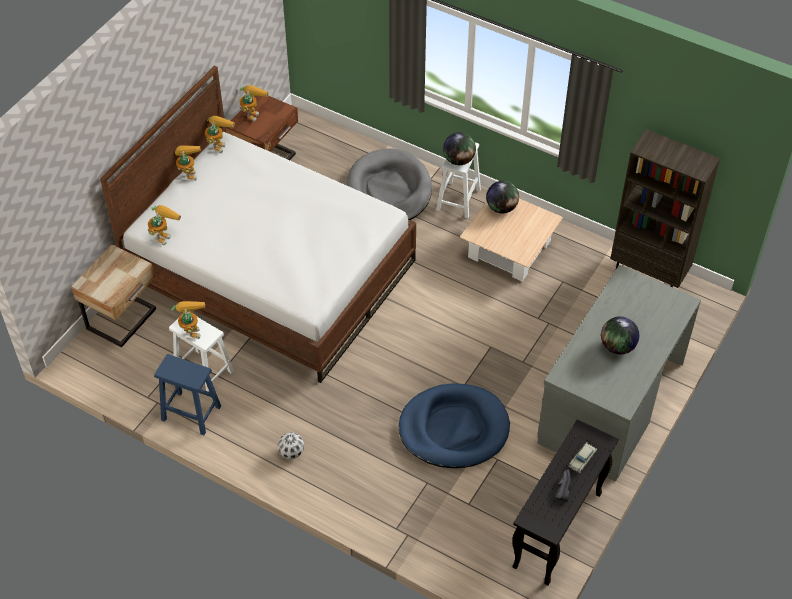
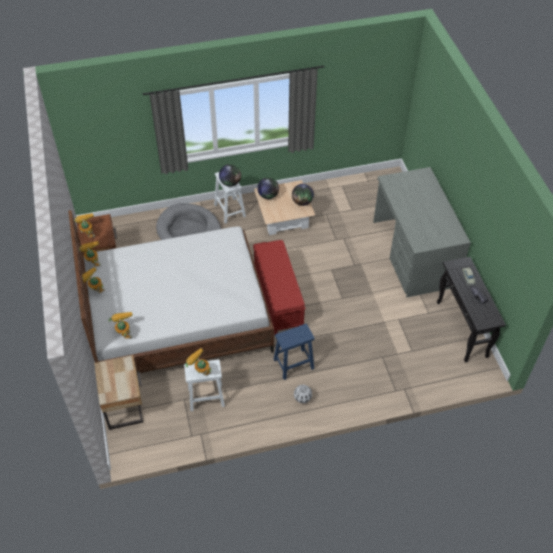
camera: 45 degrees left, 0 degrees up
(190, 413) = (225, 424): blue stool -> blue stool (293, 364)
(395, 330) = (278, 297): none -> red bench
(454, 429) = (363, 321): blue dog bed -> none
(617, 346) = (424, 213): globe -> globe (302, 202)
(649, 273) = (358, 183): brown bookcase -> none

